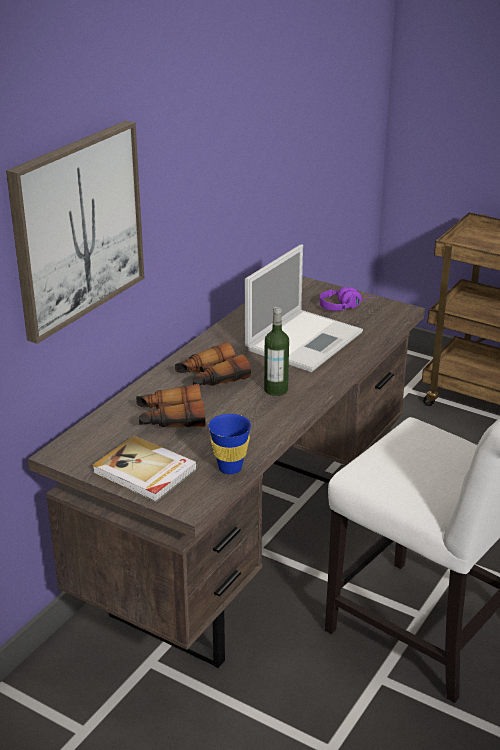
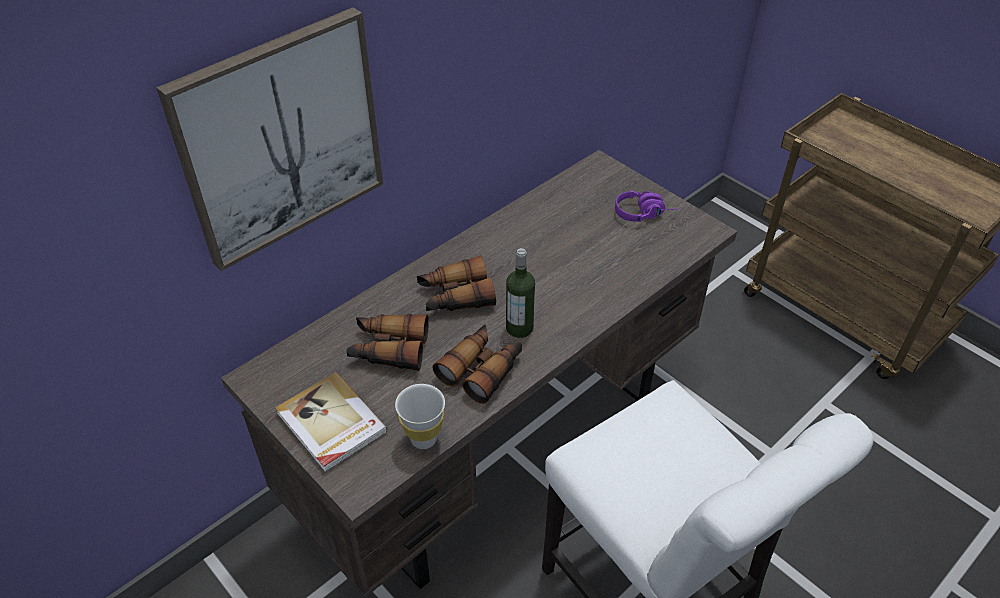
camera: 15 degrees right, 15 degrees up
(230, 468) = (423, 439): blue cup -> white cup
(257, 419) = (482, 369): none -> binoculars
(305, 340) = (580, 257): laptop -> none

